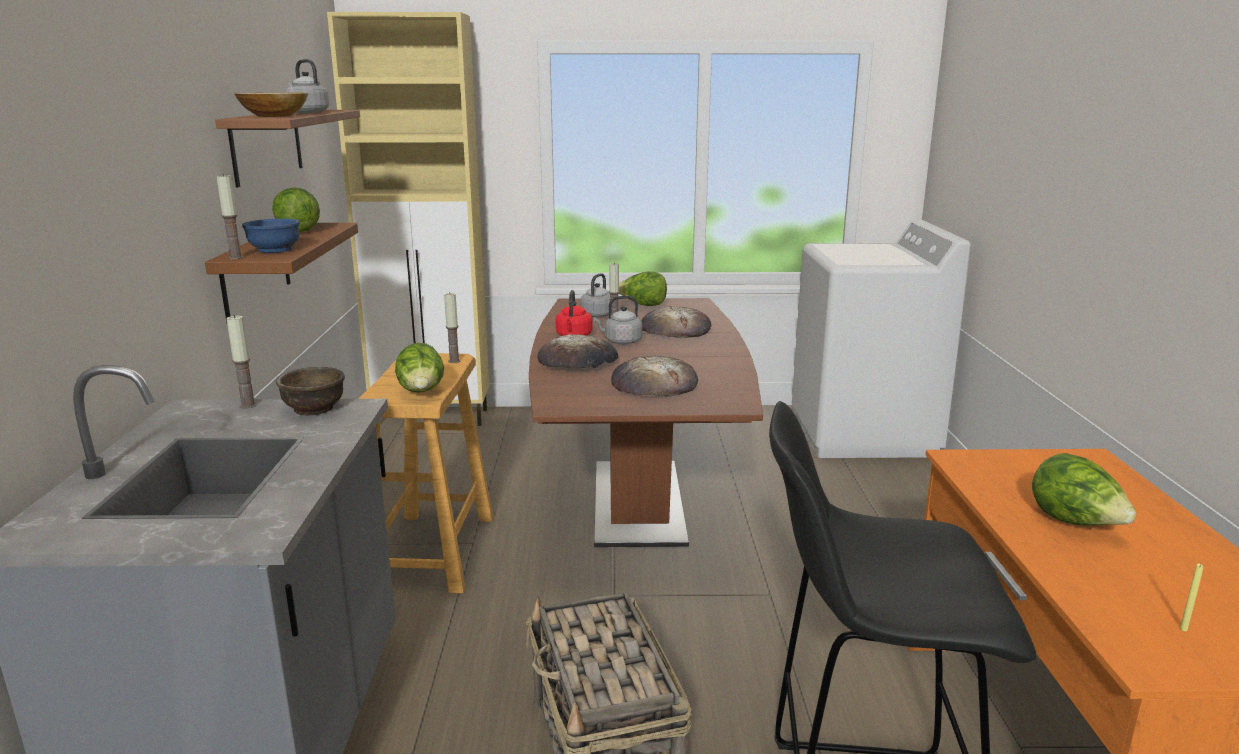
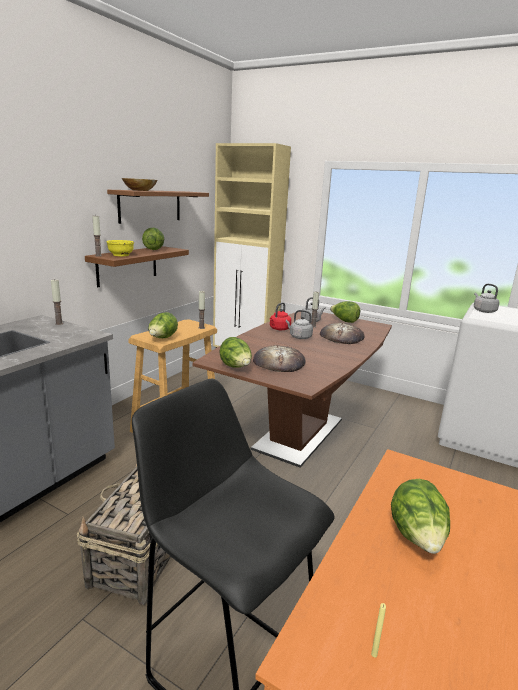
camera: 30 degrees right, 0 degrees up
(274, 250) = (120, 255): blue bowl -> yellow bowl
(307, 112) = (171, 191): grey kettle -> grey kettle (483, 311)
(313, 408) = (77, 331): brown bowl -> none
(578, 361) = (260, 341): bread -> none
(609, 405) = (236, 367): none -> lettuce

